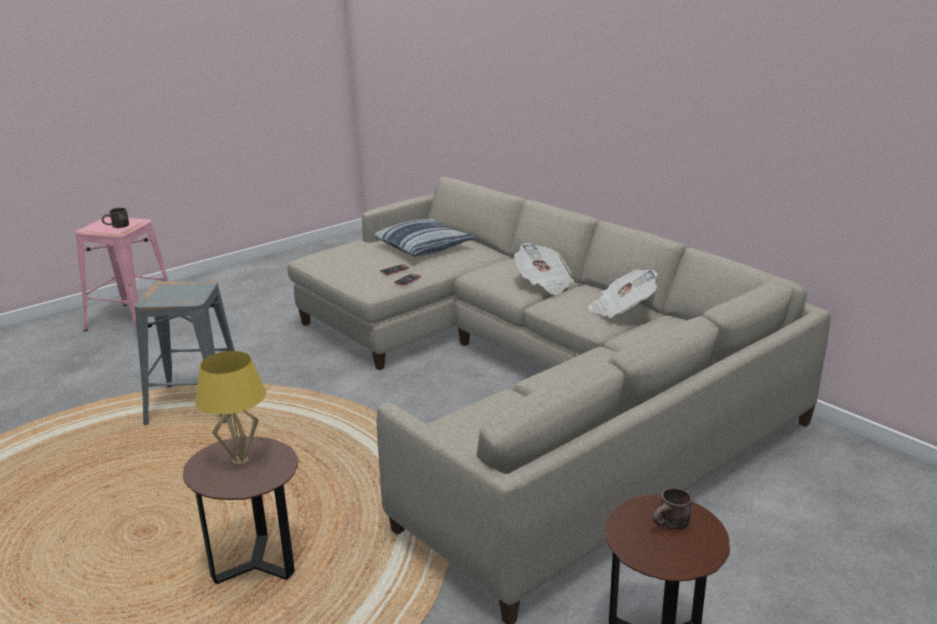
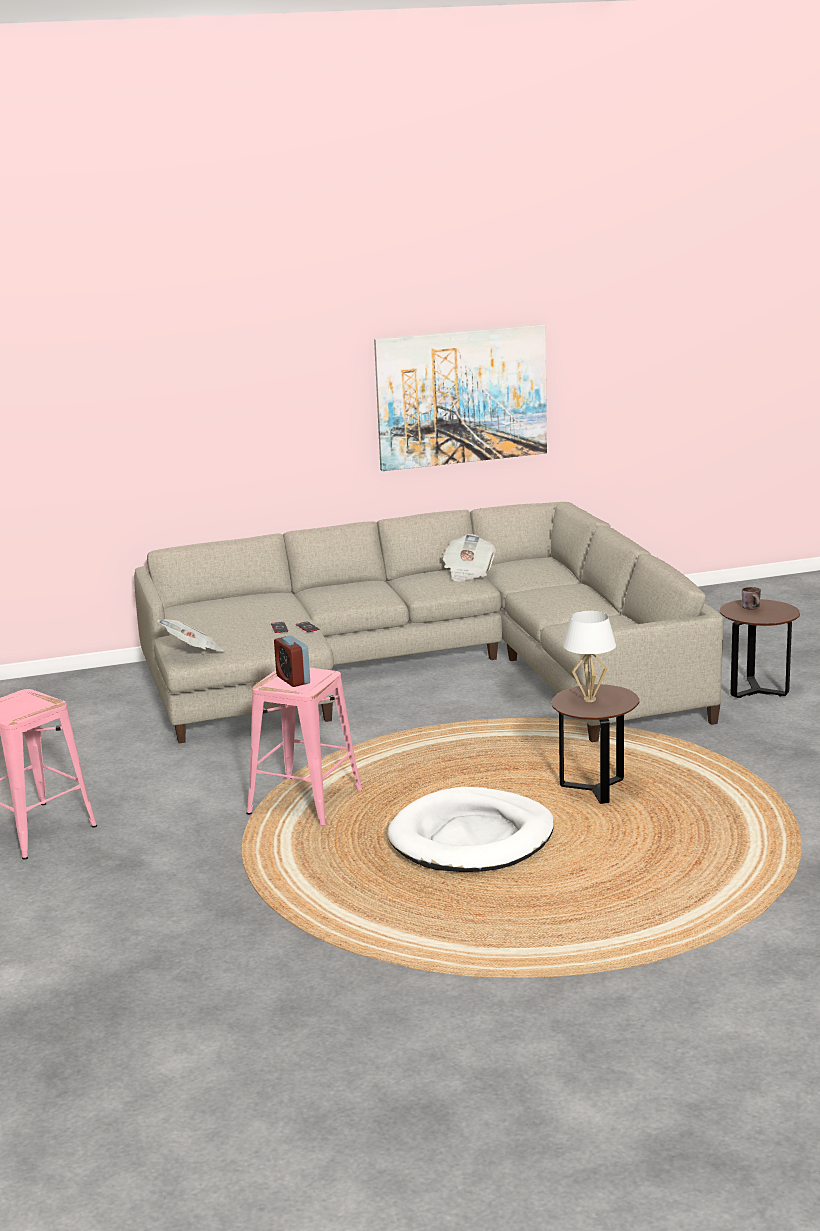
camera: 65 degrees left, 5 degrees down
(117, 227) = (29, 704): brown mug -> none
(120, 511) = (472, 838): none -> white dog bed
(176, 291) = (293, 680): none -> alarm clock
(195, 404) = (306, 802): grey stool -> pink stool
(241, 461) = (590, 699): yellow table lamp -> white table lamp
(424, 247) = (236, 611): pillow -> none
(544, 284) = (382, 587): newspaper -> newspaper (193, 651)
(725, 111) = (461, 396): none -> picture

